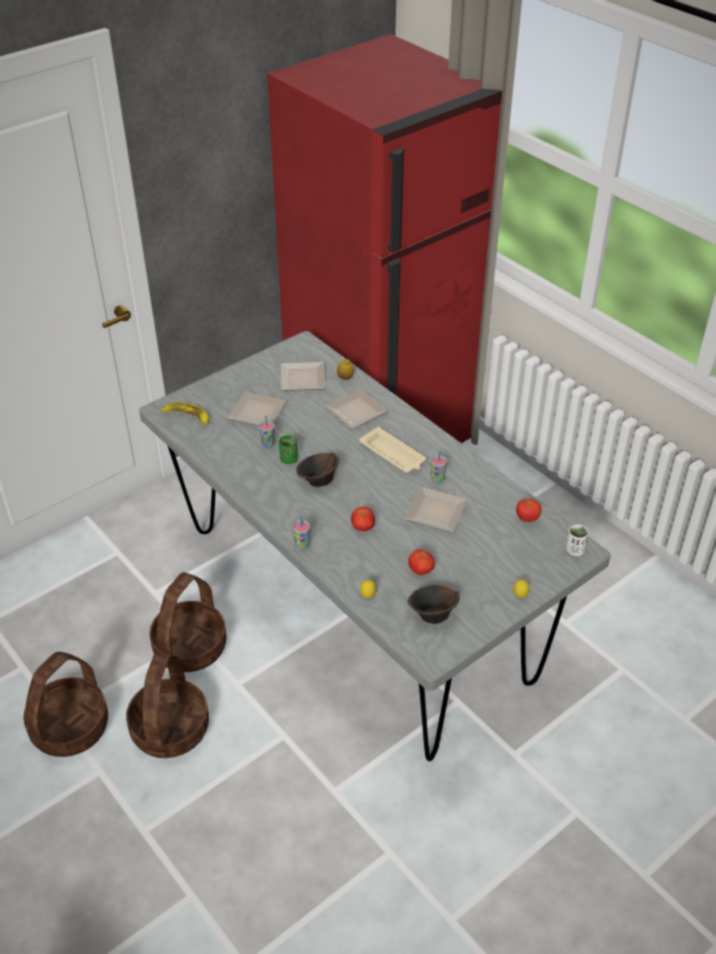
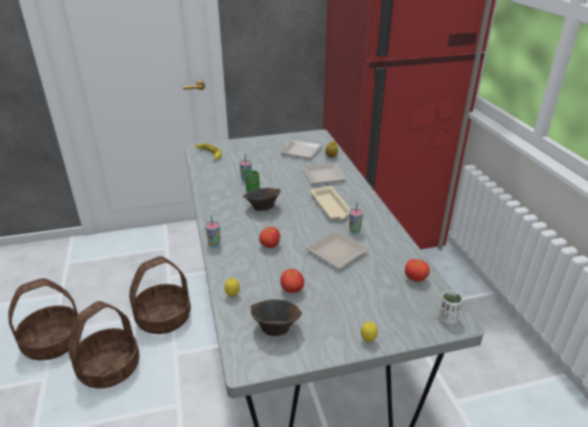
camera: 25 degrees right, 10 degrees down
(256, 411) = (255, 160): plate -> none

